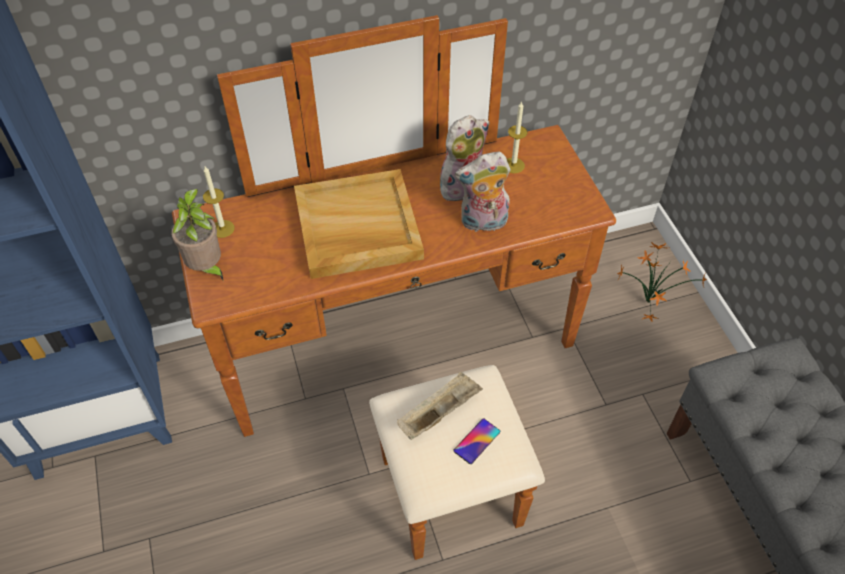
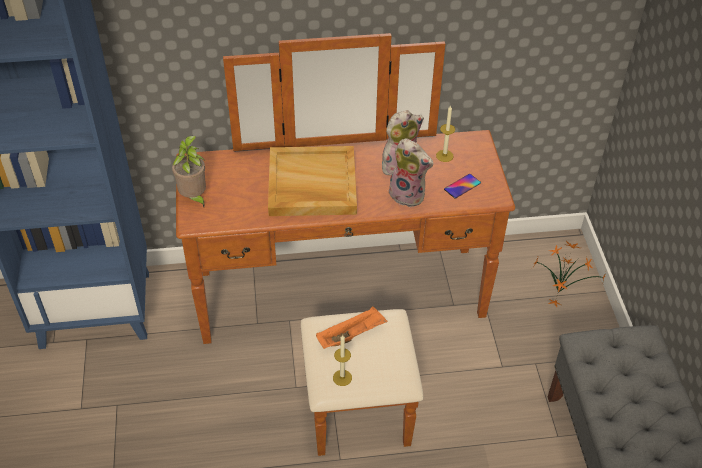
camera: 10 degrees right, 5 degrees down
(222, 229) = (211, 171): candle -> candle (342, 378)
(439, 412) = (351, 335): beige tray -> orange tray
(477, 441) = (375, 360): phone -> phone (462, 186)
(483, 223) = (409, 195): plush toy -> plush toy turned 150 degrees counterclockwise

